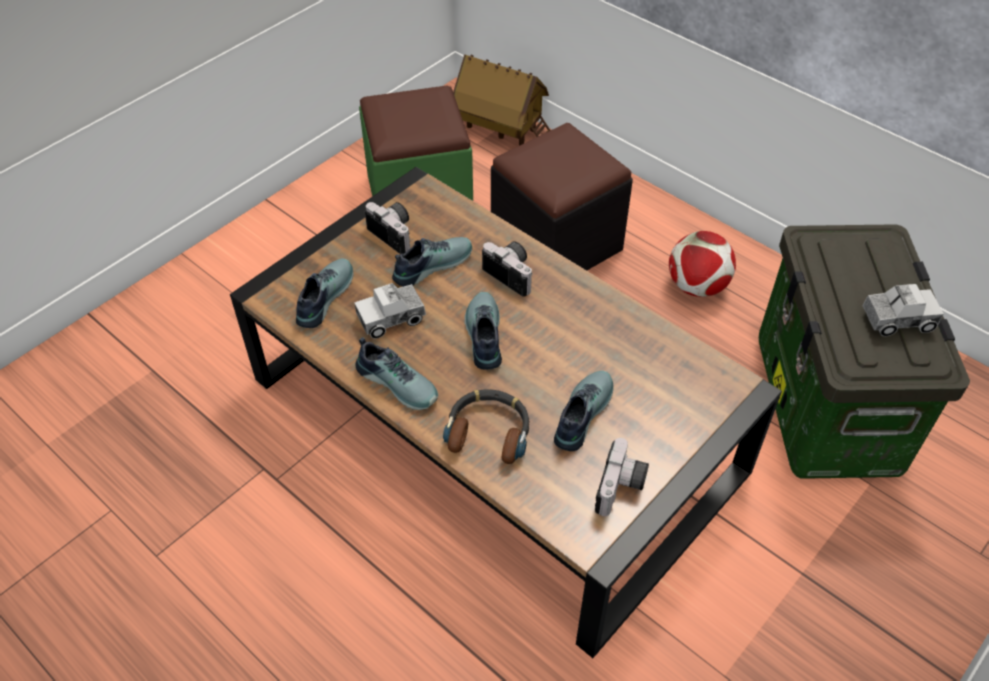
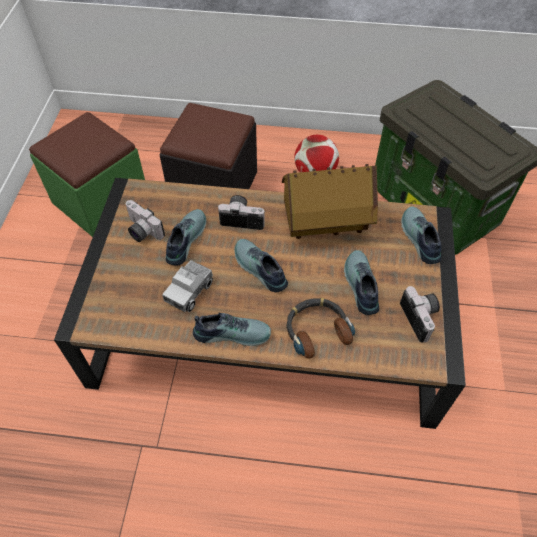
camera: 35 degrees left, 5 degrees up
(322, 297) = (128, 303): shoe -> shoe (418, 239)
(395, 234) = (141, 231): camera -> camera turned 150 degrees counterclockwise
(501, 129) = (120, 130): toy house -> toy house (326, 224)
(897, 320) = (483, 134): toy truck -> none

